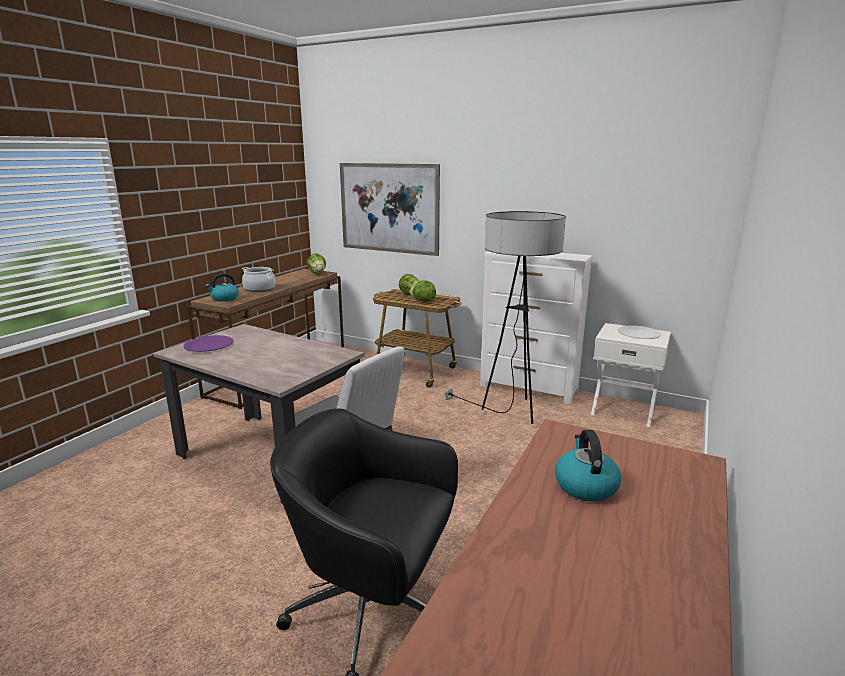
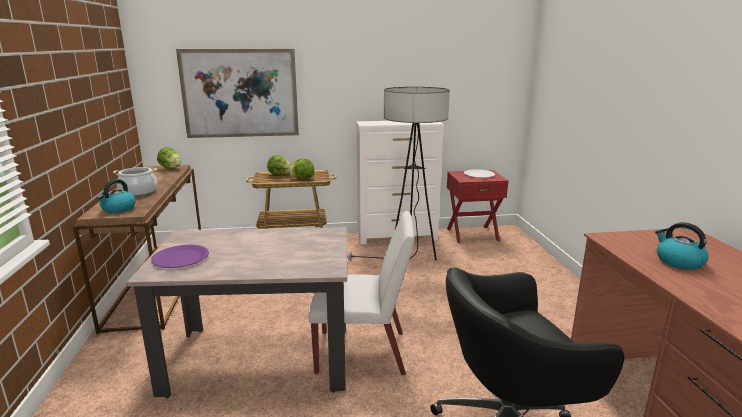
camera: 35 degrees left, 0 degrees up
(623, 409) = (472, 234): white nightstand -> red nightstand

